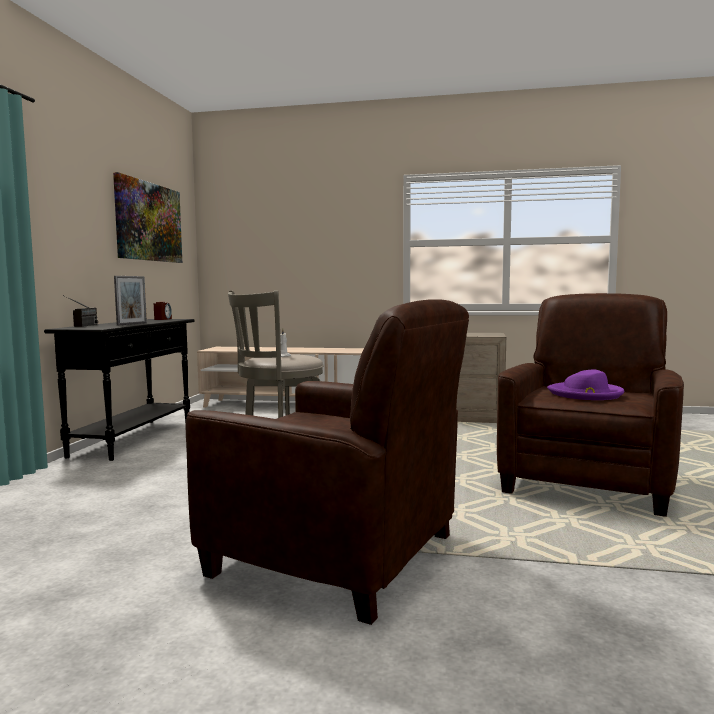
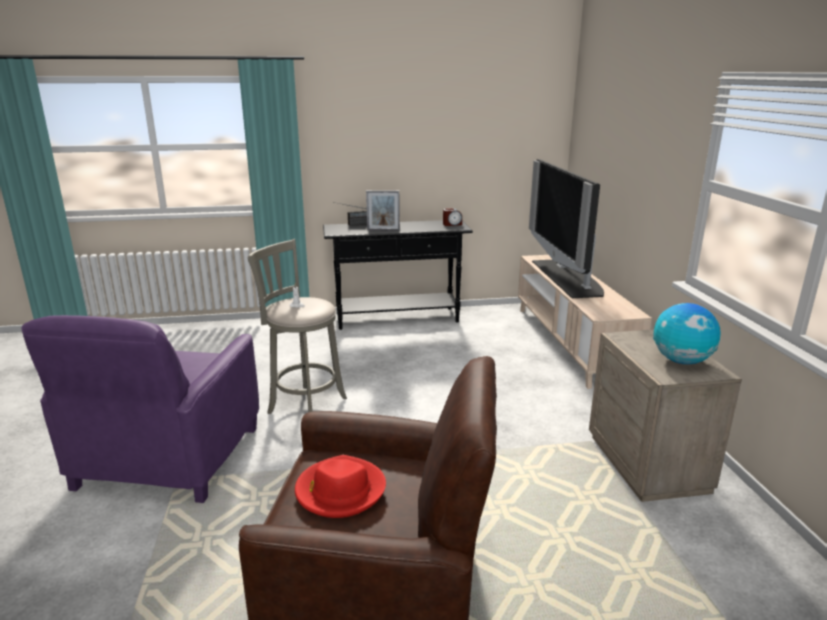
camera: 70 degrees right, 15 degrees up
(149, 222) = (474, 127): picture -> none
(272, 349) = (567, 277): none -> television
(338, 555) = (168, 458): brown armchair -> purple armchair
(477, 334) = (681, 361): none -> globe
(586, 394) = (340, 490): purple hat -> red hat

